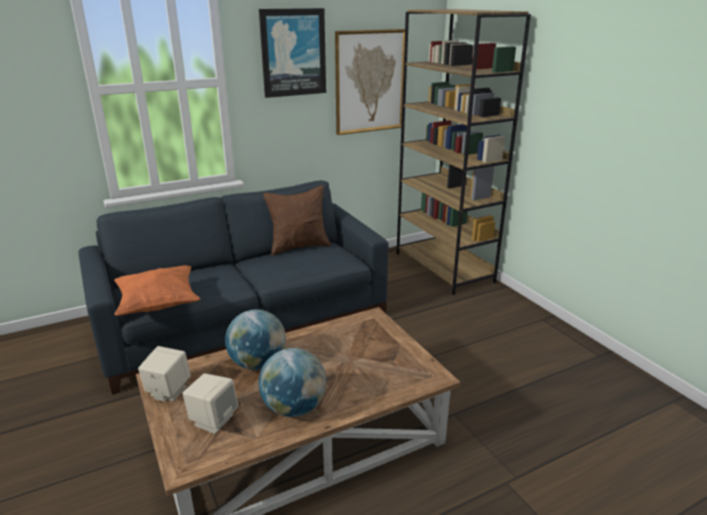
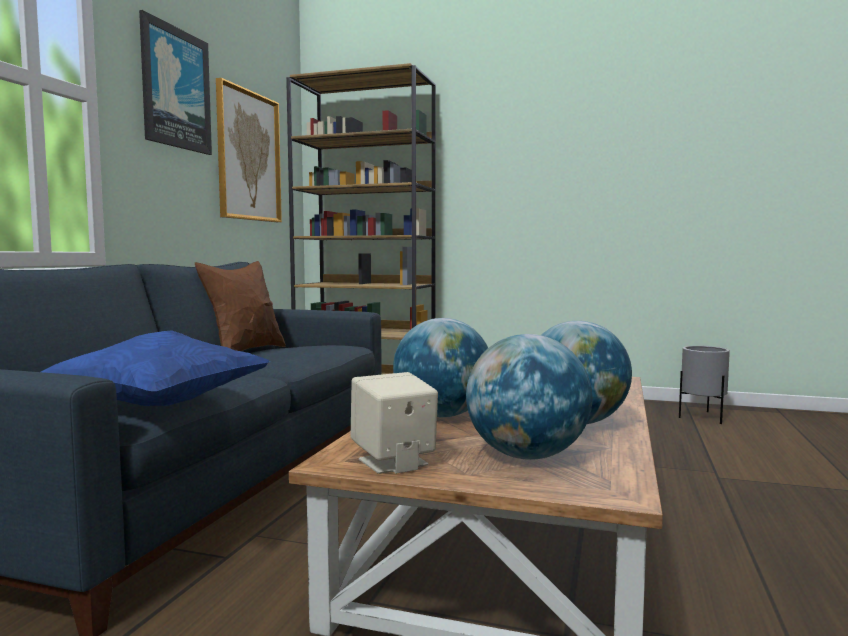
camera: 45 degrees left, 20 degrees down
(158, 304) = (159, 405): orange pillow -> blue pillow
(213, 420) = (526, 456): beige speaker -> globe
(649, 423) = (702, 418): none -> grey planter

